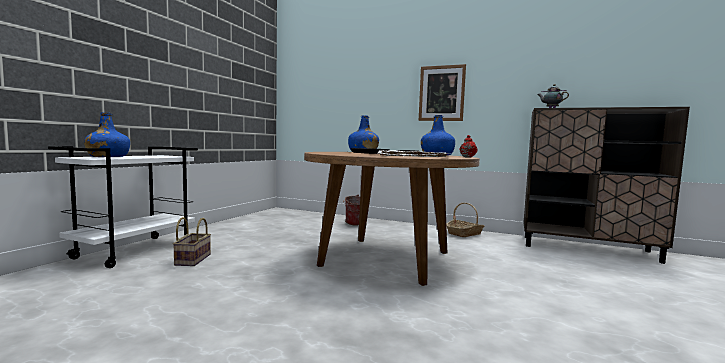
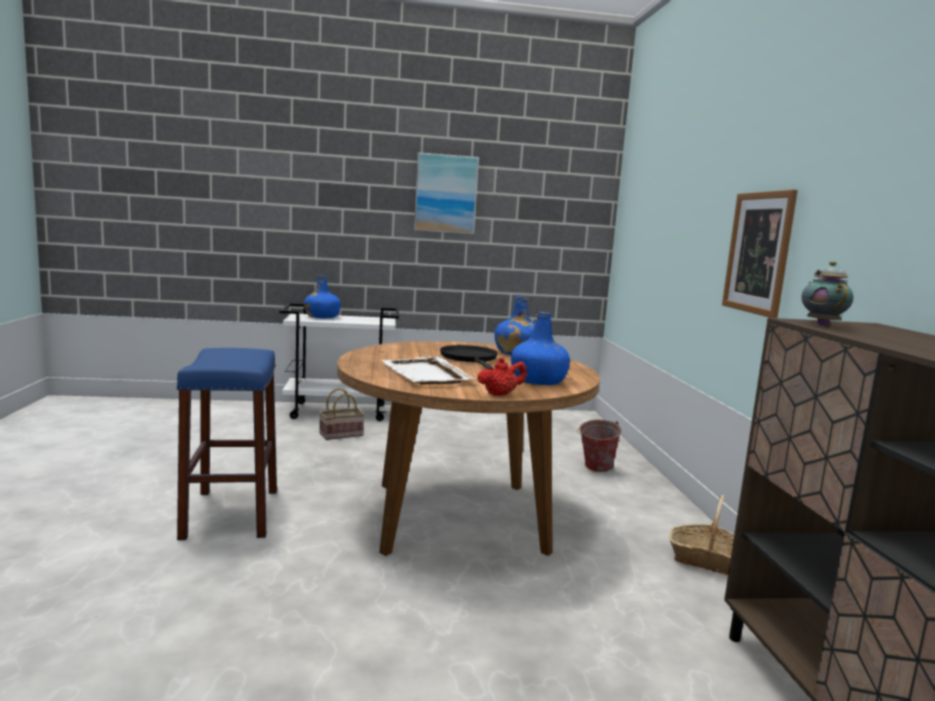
camera: 60 degrees right, 5 degrees up
(188, 50) = (446, 194): none -> picture
(307, 324) = (231, 513): none -> blue stool

